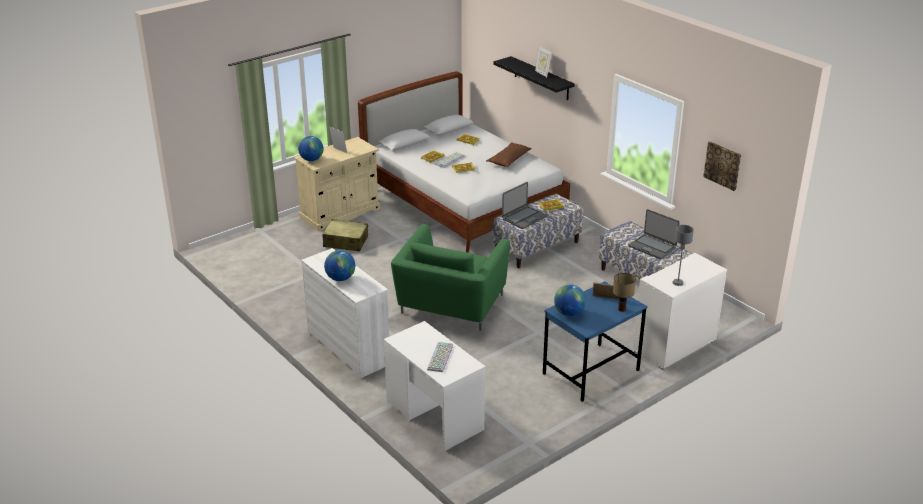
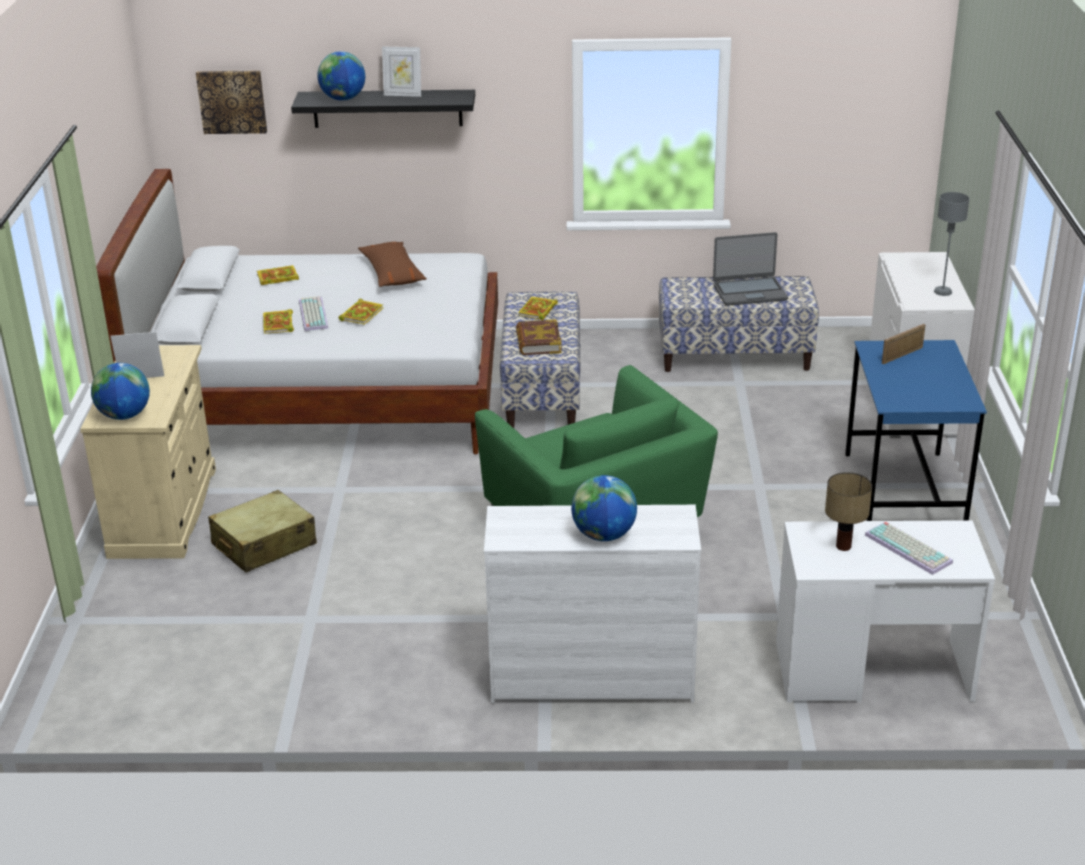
camera: 50 degrees left, 0 degrees up
(523, 218) = (538, 342): laptop -> book
(569, 313) = (909, 398): globe -> globe (343, 99)
(622, 309) = (943, 359): table lamp -> table lamp (843, 546)
(723, 165) = (824, 114): picture -> picture (232, 101)

